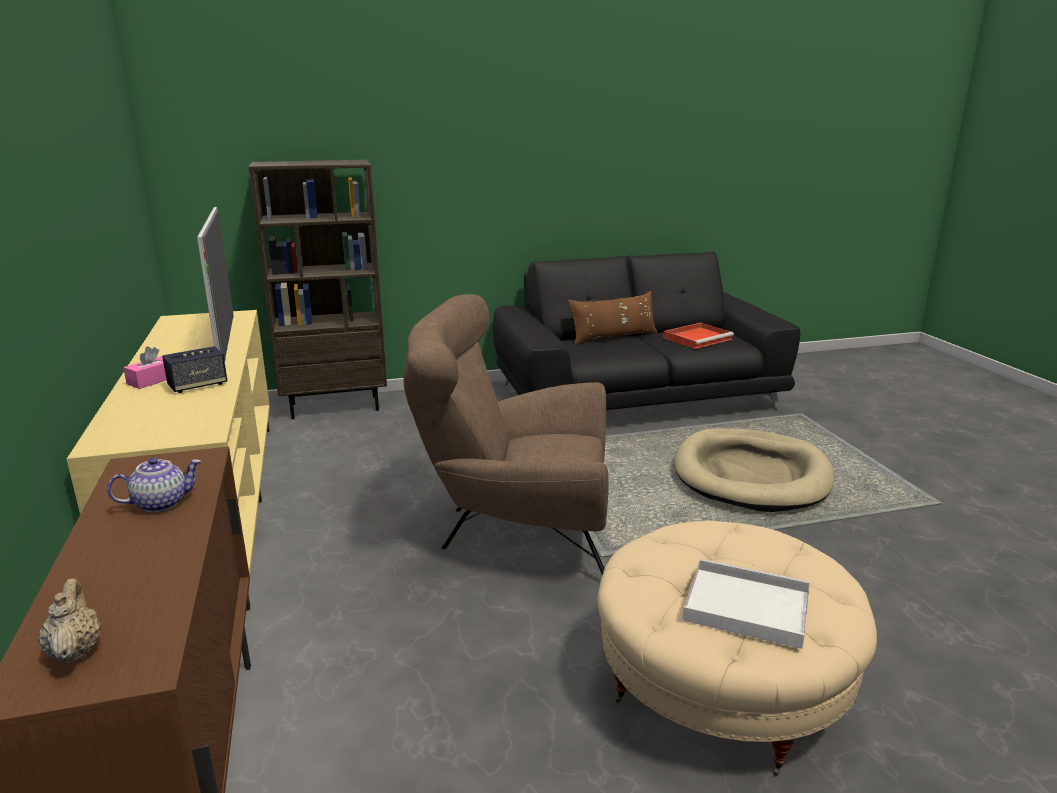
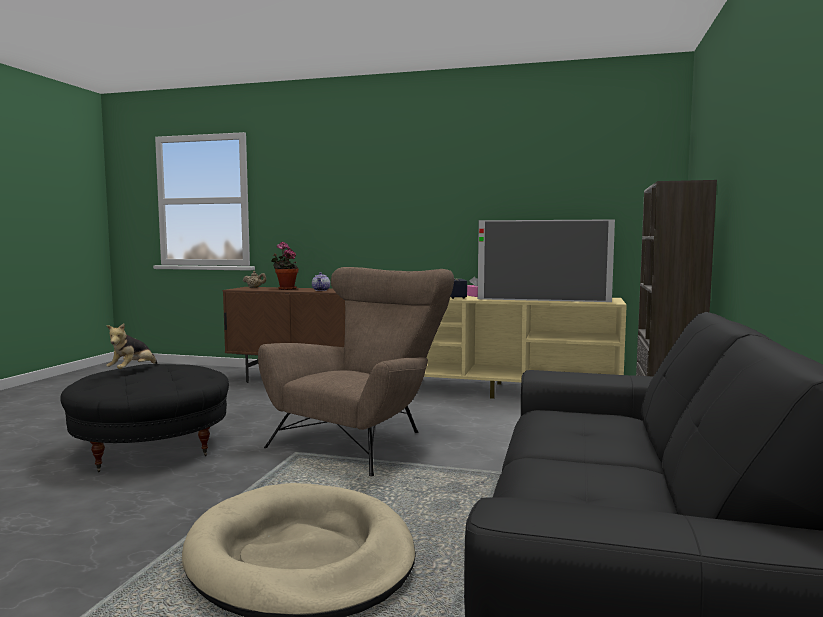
camera: 120 degrees right, 15 degrees down
(131, 566) = (285, 289): none -> potted plant
(613, 337) = (631, 442): brown pillow -> none
(698, 338) = (584, 489): red tray -> none
(722, 684) = (151, 447): beige ottoman -> black ottoman
(743, 606) = (132, 370): white tray -> plush toy

